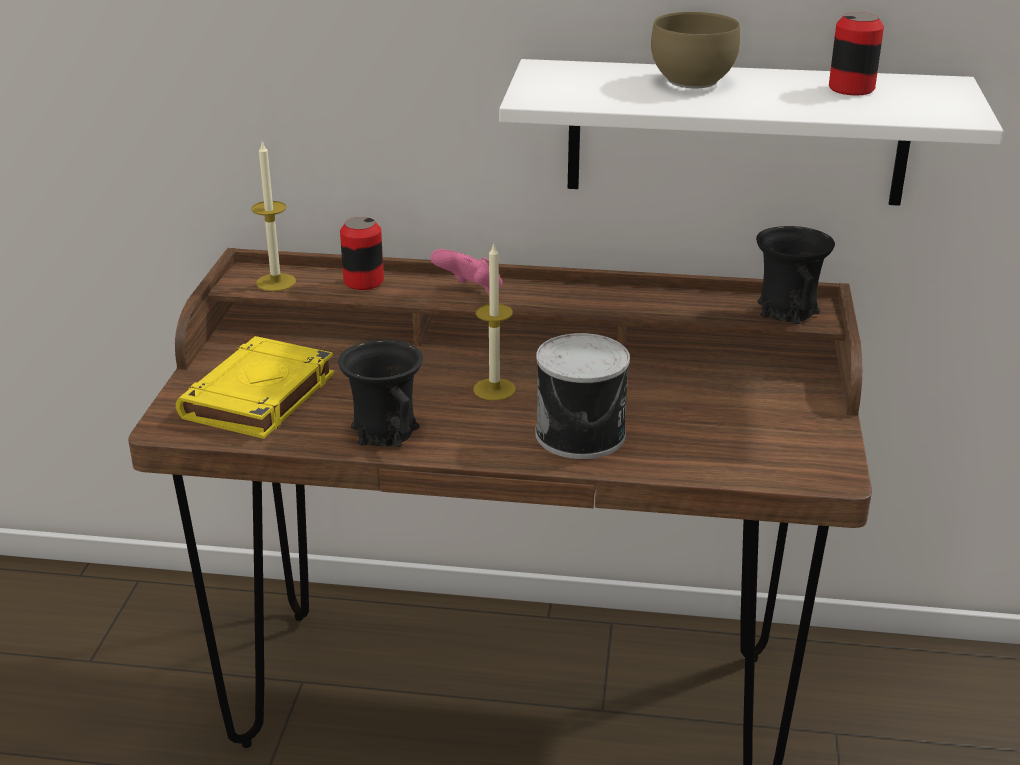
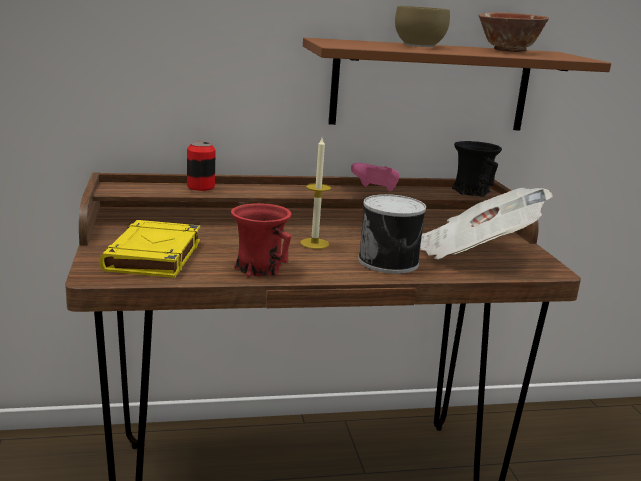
camera: 20 degrees left, 10 degrees down
(276, 282) = (139, 189): candle -> none
(385, 431) = (259, 268): black mug -> red mug
(470, 292) = (276, 189): pink game controller -> pink game controller (375, 190)
(728, 429) = (473, 253): none -> newspaper
(737, 132) = (431, 86): white shelf -> brown shelf
(851, 88) = (508, 51): can -> bowl

